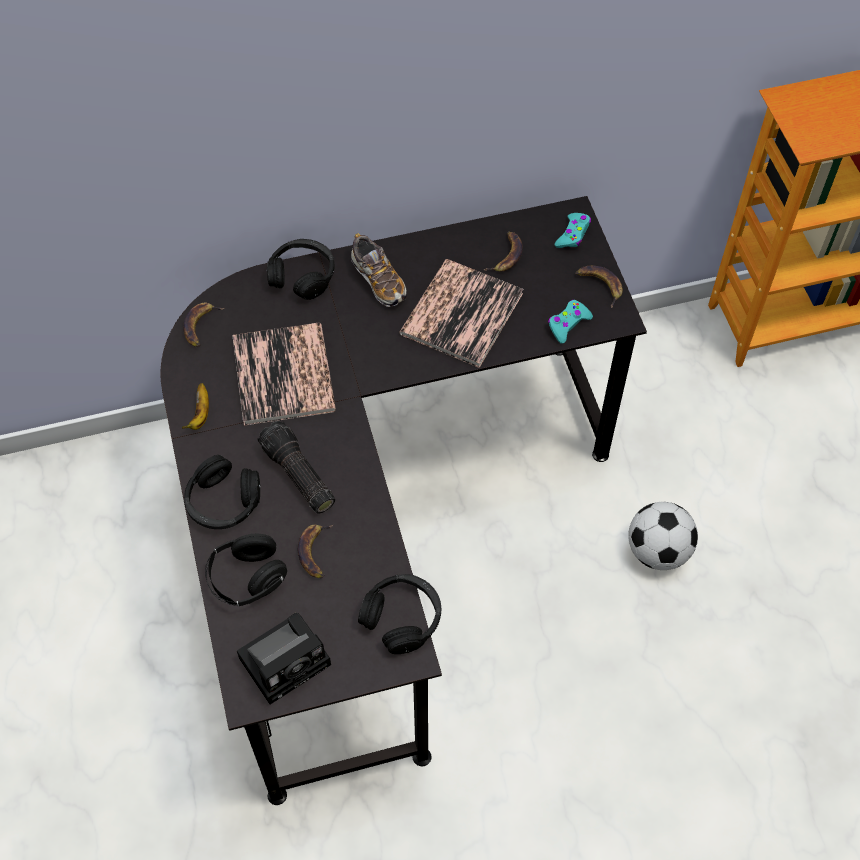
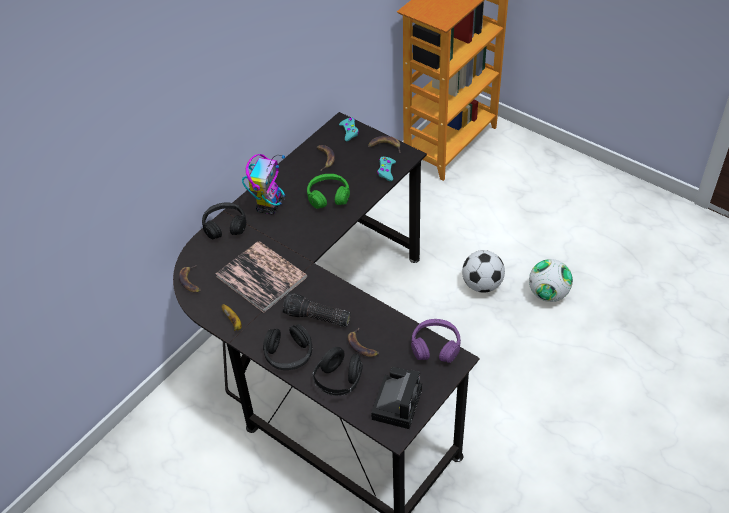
camera: 35 degrees left, 10 degrees down
(378, 280) = (269, 205): shoe -> toy robot
(402, 617) = (435, 346): black headphones -> purple headphones
(461, 314) = (328, 196): book -> green headphones
(736, 625) = (548, 294): none -> football

